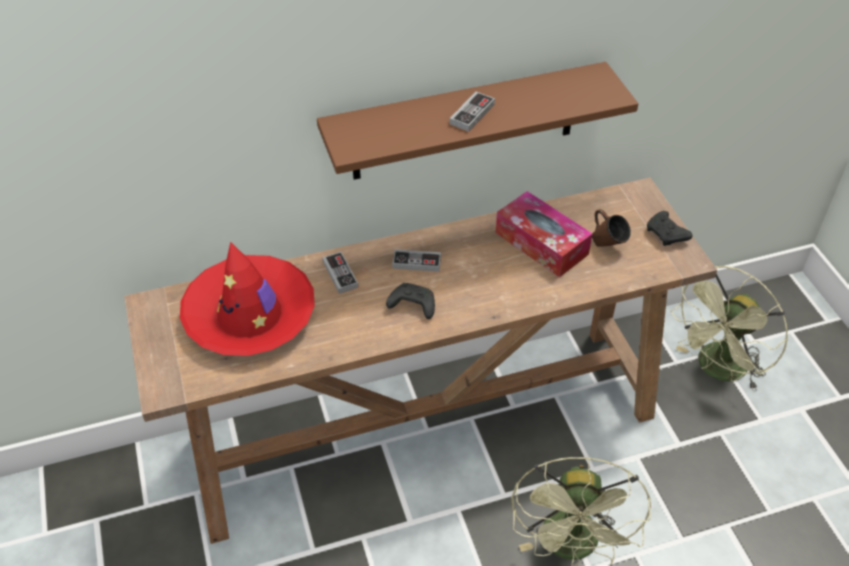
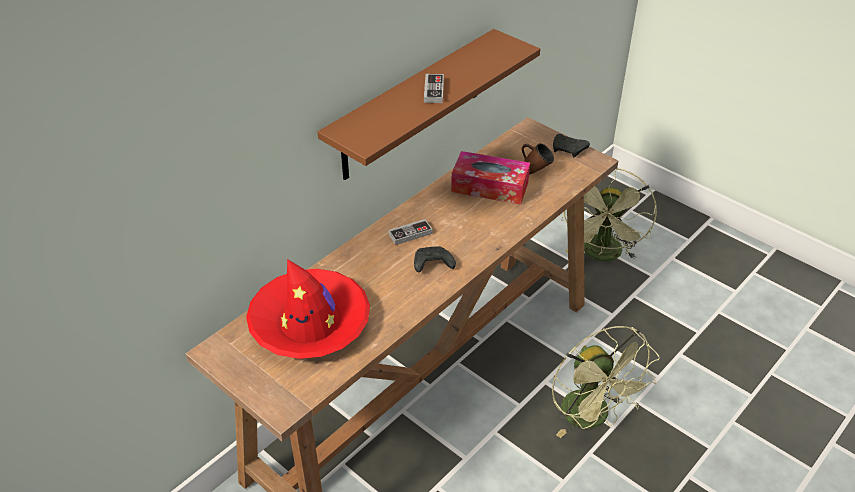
camera: 30 degrees left, 5 degrees down
(340, 274) = (358, 265): game controller -> none

